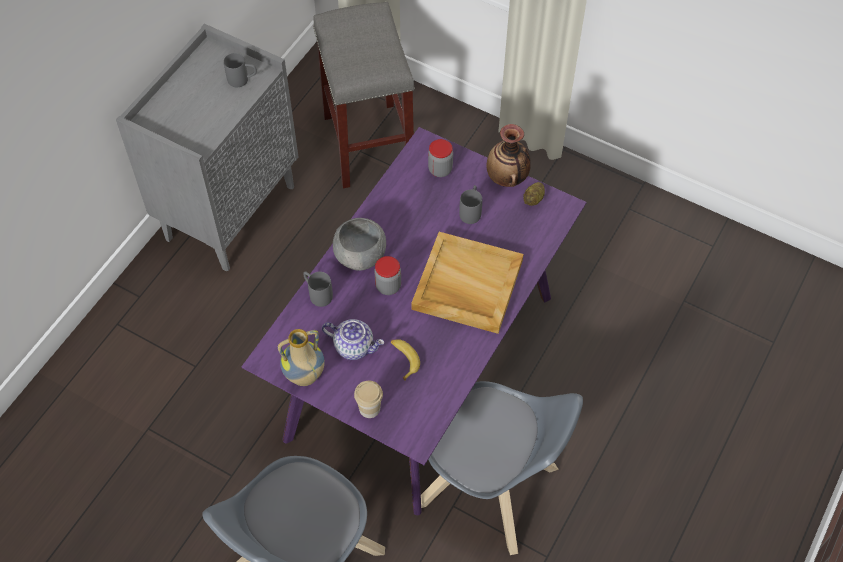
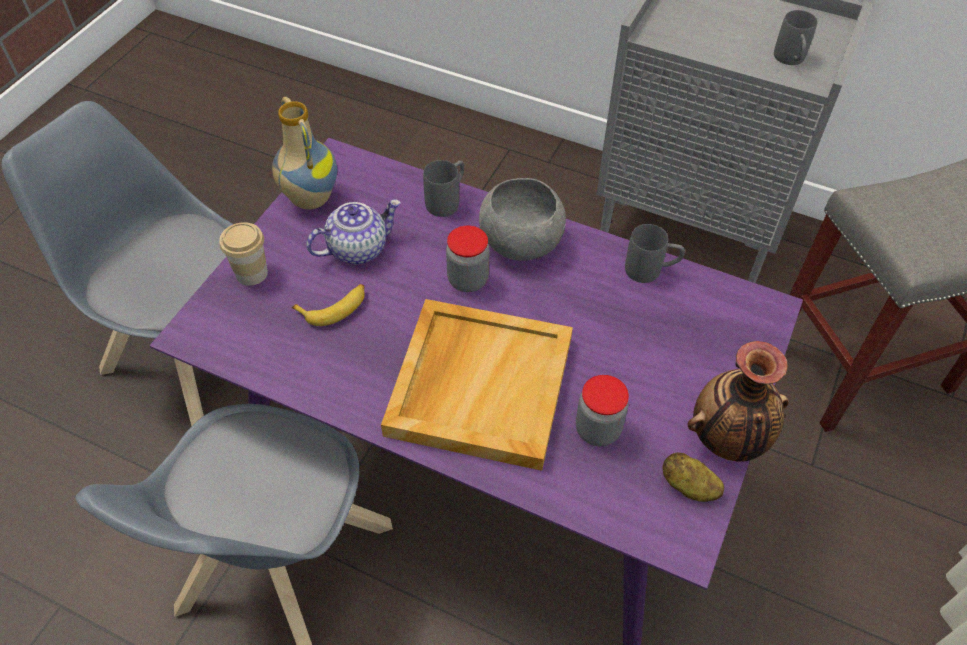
camera: 85 degrees right, 5 degrees down
(354, 346) = (358, 248): teapot -> teapot turned 135 degrees counterclockwise
(440, 169) = (717, 334): jar -> jar (597, 429)
(471, 211) = (638, 384): grey mug -> grey mug (651, 270)

